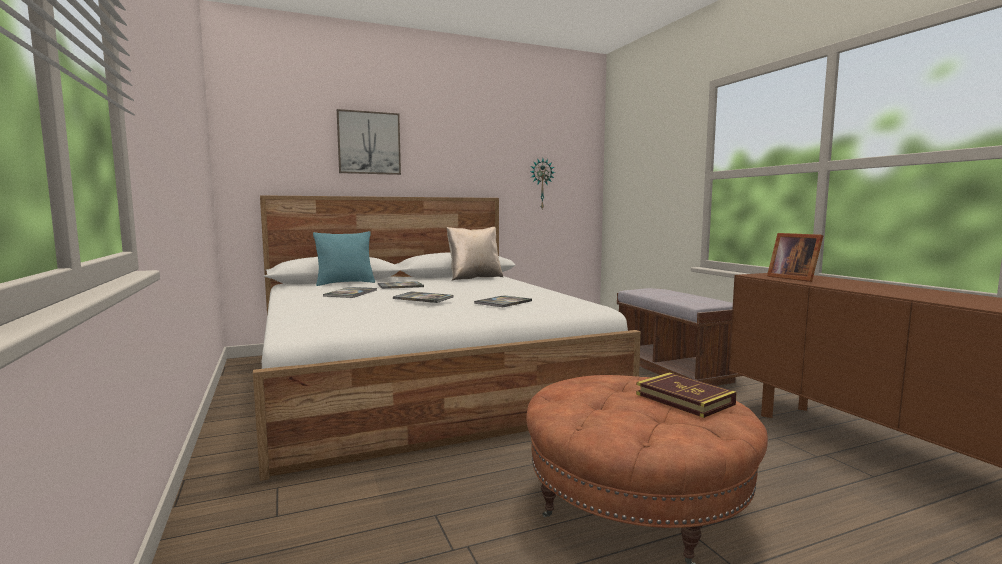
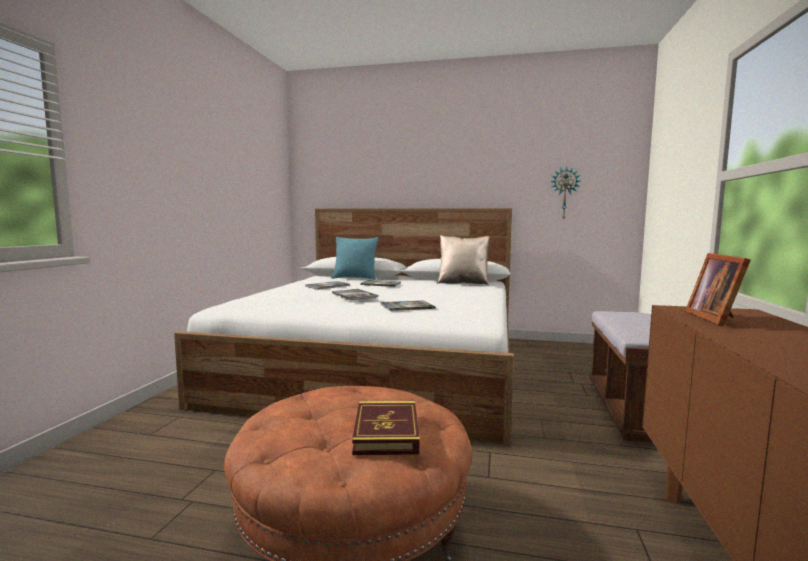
camera: 35 degrees right, 0 degrees up
(369, 143) = (396, 164): picture -> none

